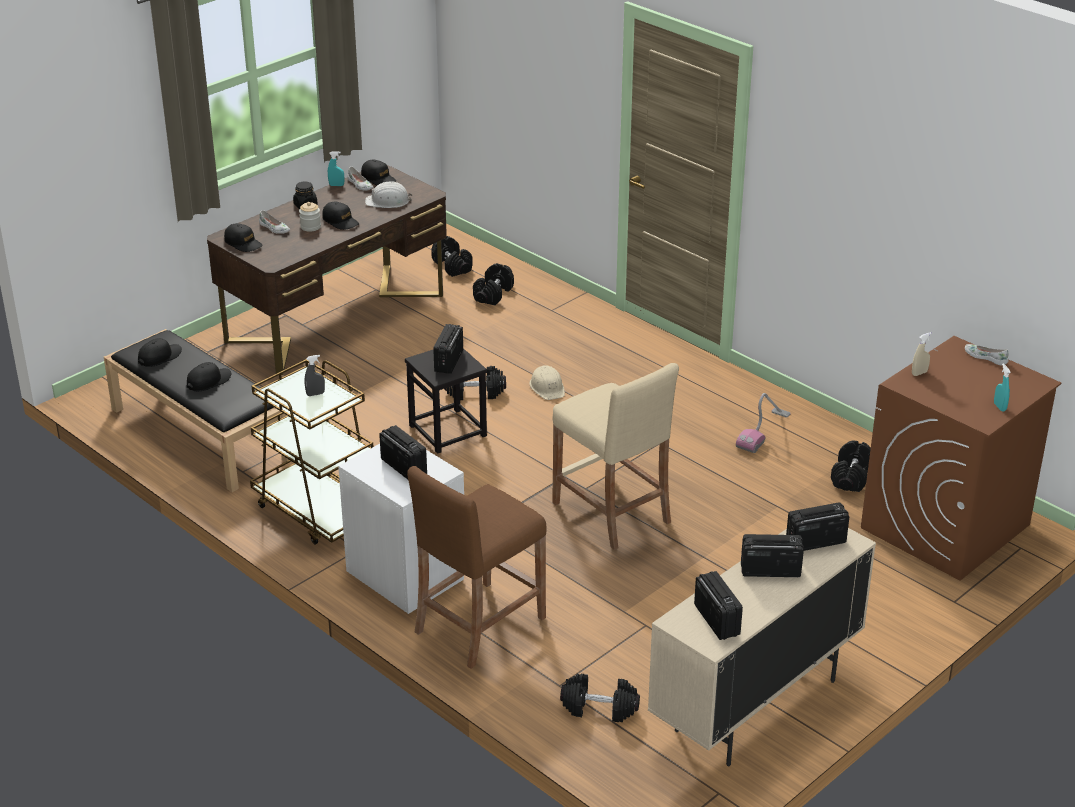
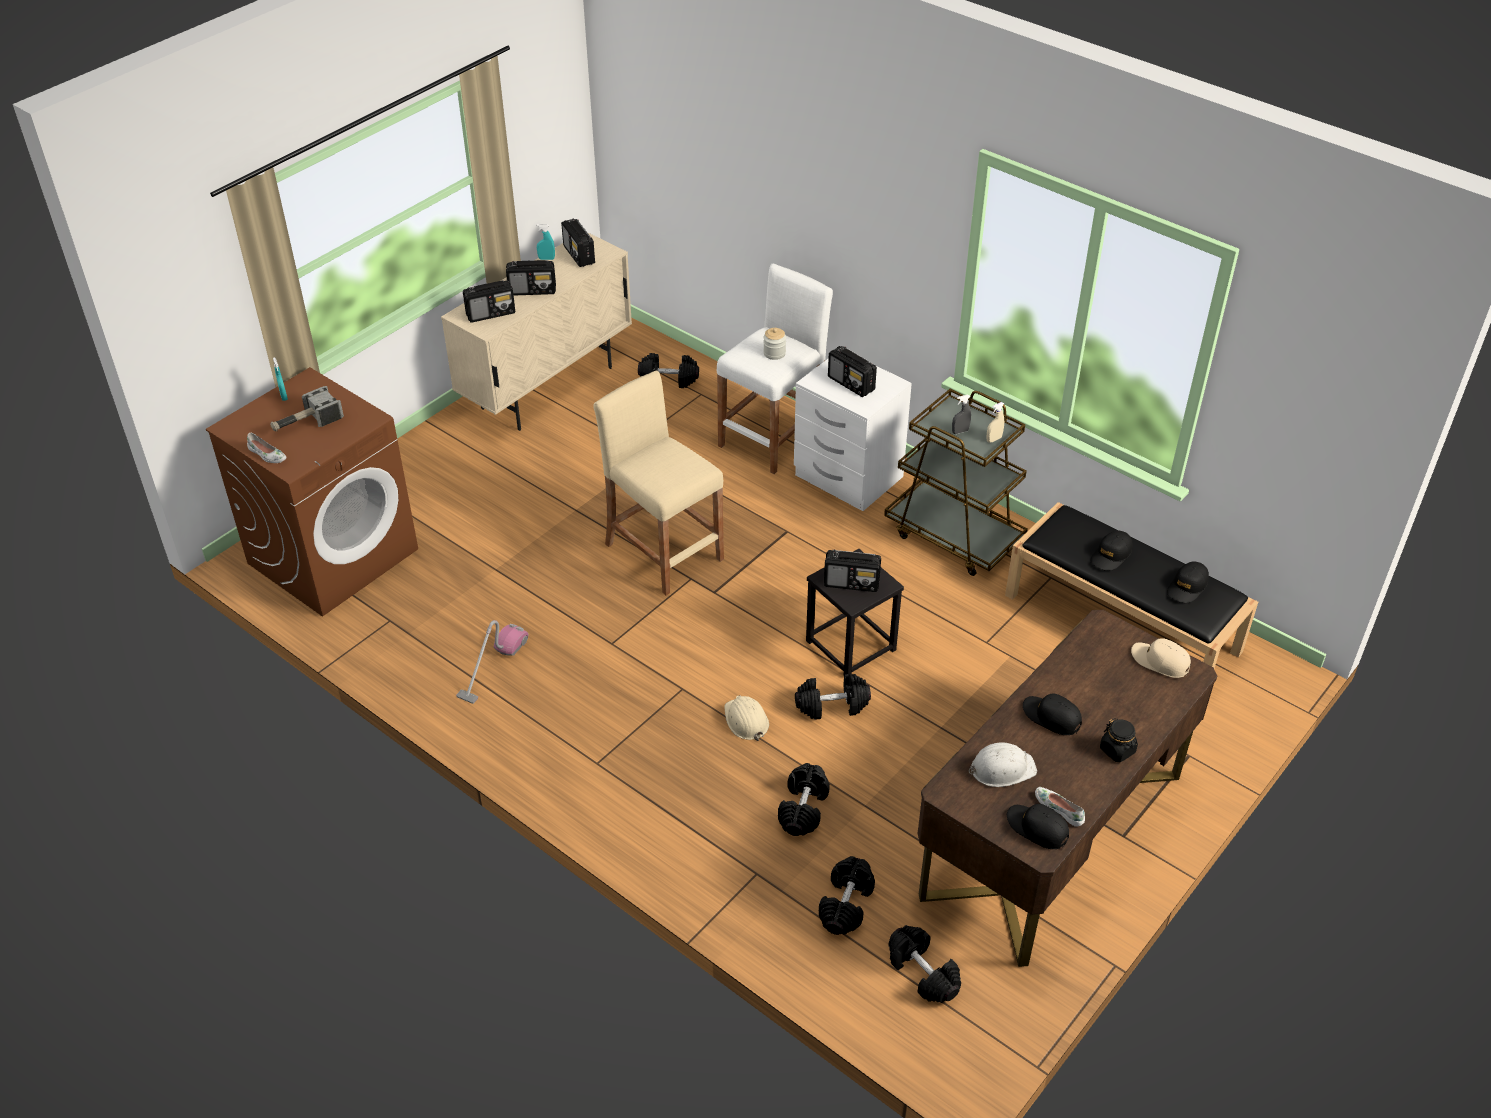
camera: 175 degrees right, 10 degrees up
(243, 243) = (1160, 661): black cap -> beige cap
(274, 228) = (1135, 695): white shoe -> none
(310, 227) = (1087, 702): jar -> jar (774, 353)
(336, 185) = (1094, 805): turquoise spray bottle -> turquoise spray bottle (546, 259)
(448, 362) = (852, 583): radio -> radio turned 90 degrees clockwise
(479, 624) = (773, 437): brown stool -> white stool
(851, 477) = (410, 610): black dumbbell -> black dumbbell (803, 809)
(919, 373) = (346, 431): beige spray bottle -> beige spray bottle (994, 439)
(963, 382) = (306, 422): none -> hammer

